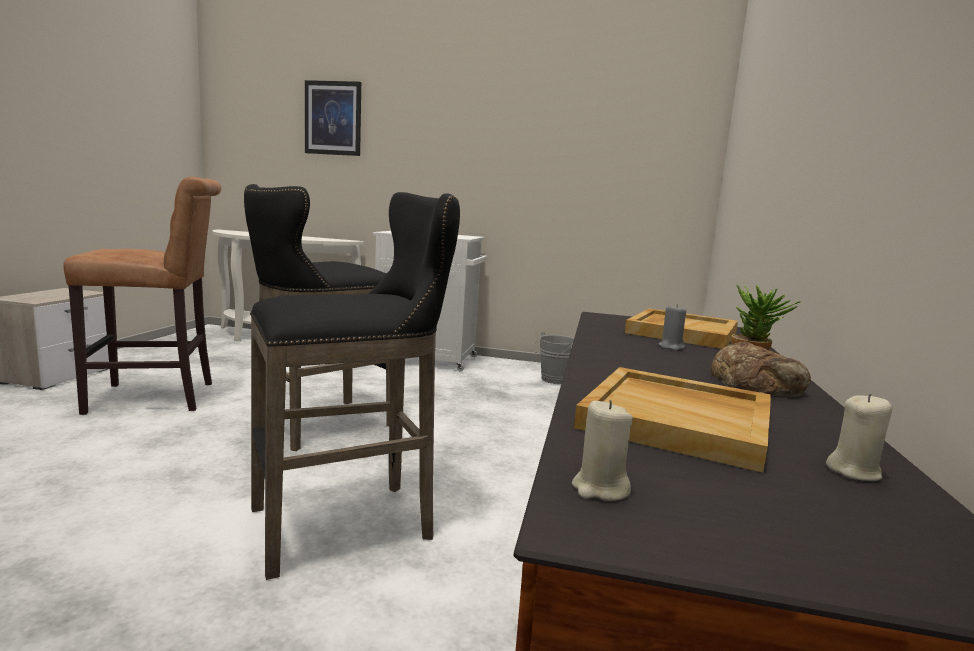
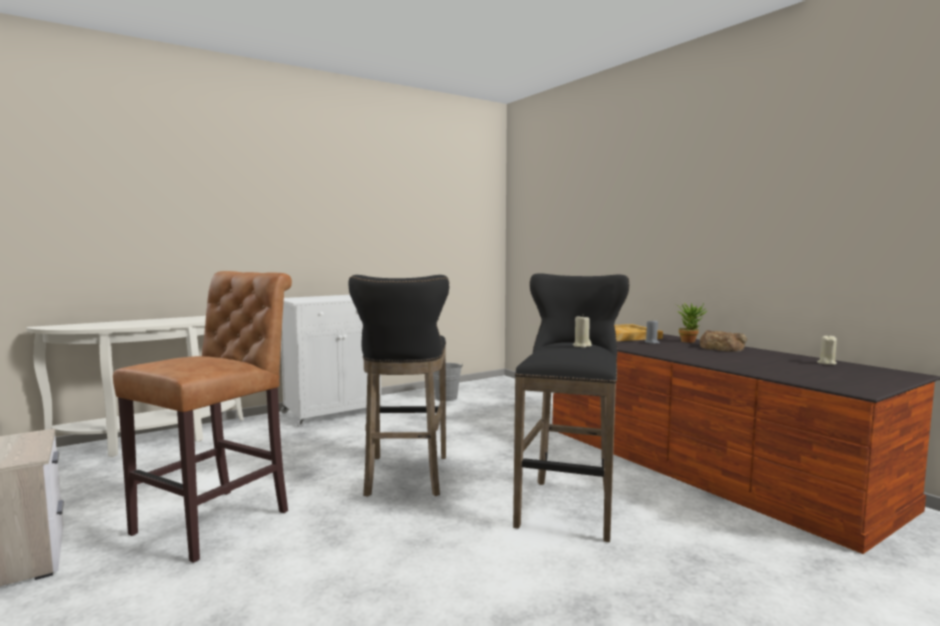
camera: 45 degrees left, 5 degrees down
(333, 118) = (190, 190): picture -> none
(600, 489) = (833, 384): beige candle -> beige candle (582, 346)
(678, 421) = (766, 364): beige tray -> none

